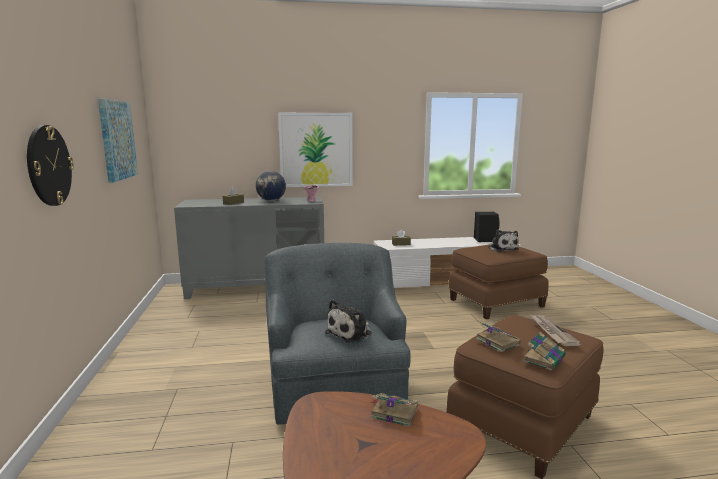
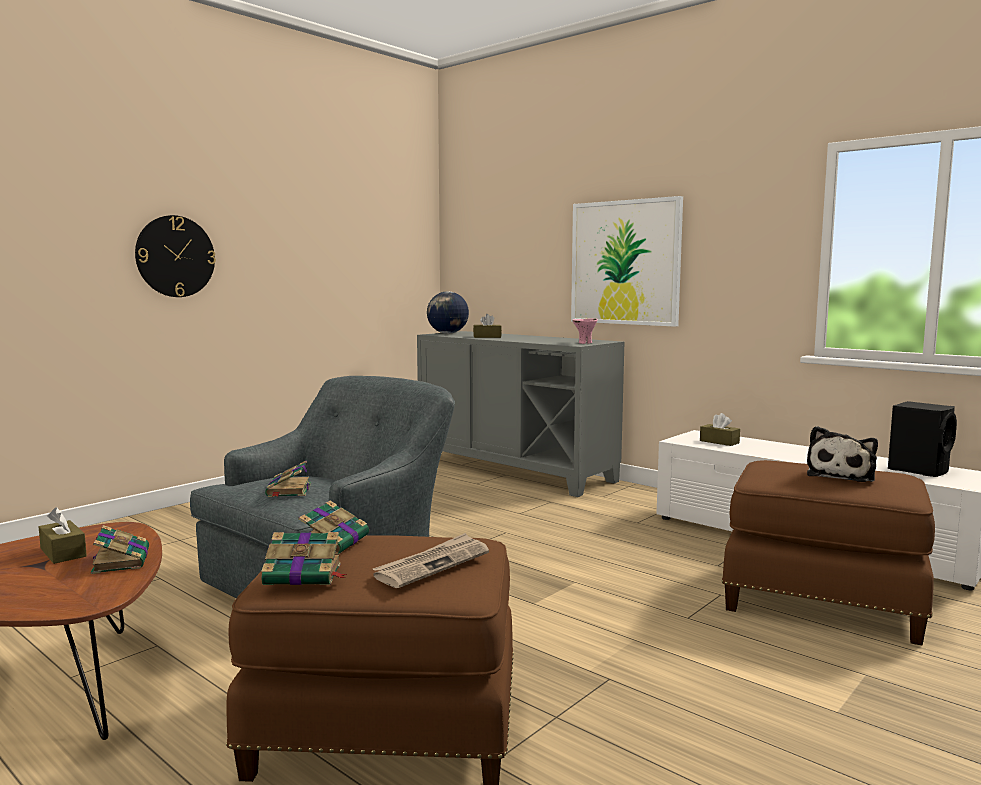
camera: 50 degrees right, 5 degrees down
(117, 140) = (339, 243): picture -> none
(271, 200) = (539, 339): globe -> globe (448, 333)
(347, 430) = (63, 552): none -> brown tissue box
(351, 333) = (288, 490): plush toy -> book

